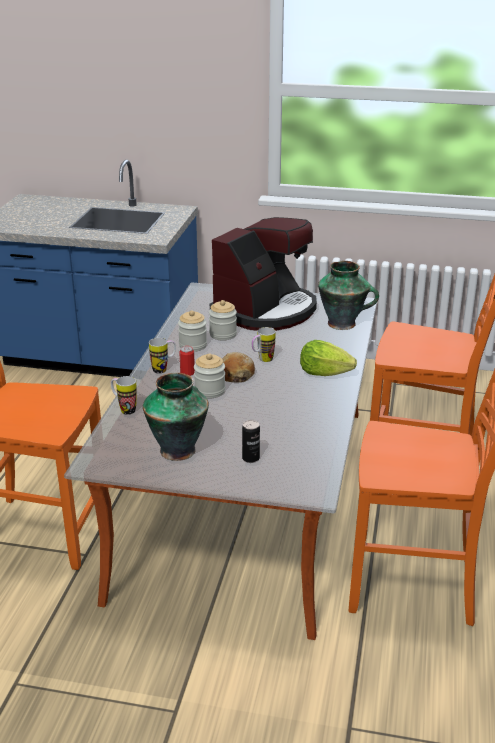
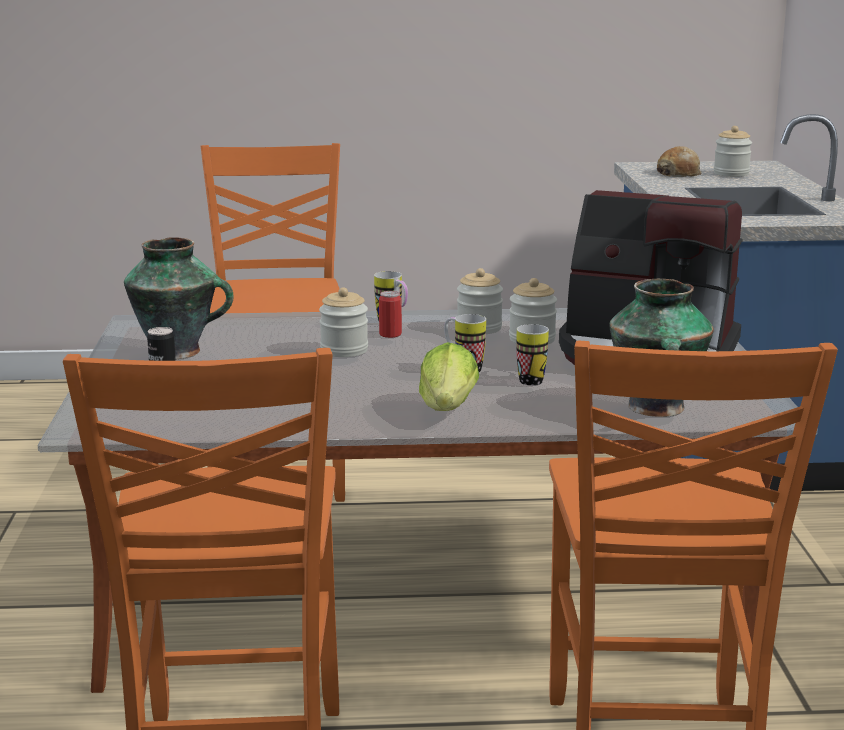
camera: 75 degrees right, 10 degrees down
(44, 210) = (731, 174): none -> jar
(124, 409) = (271, 318): mug -> mug (533, 379)
(235, 374) = (403, 358): bread -> bread (679, 173)

